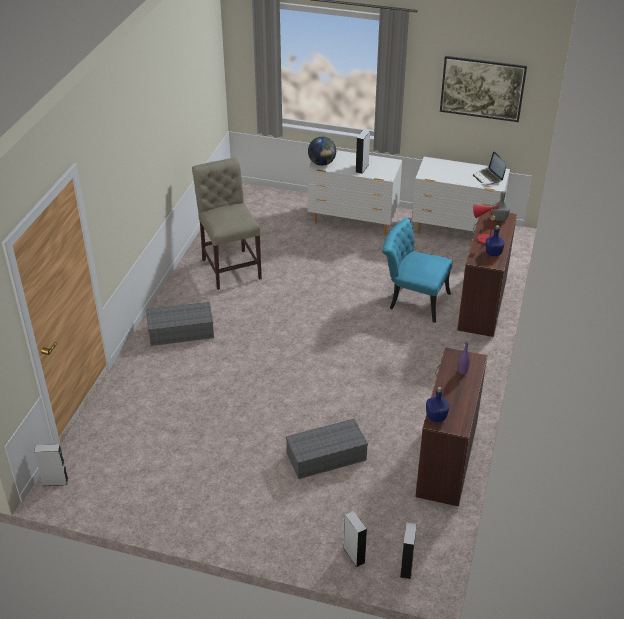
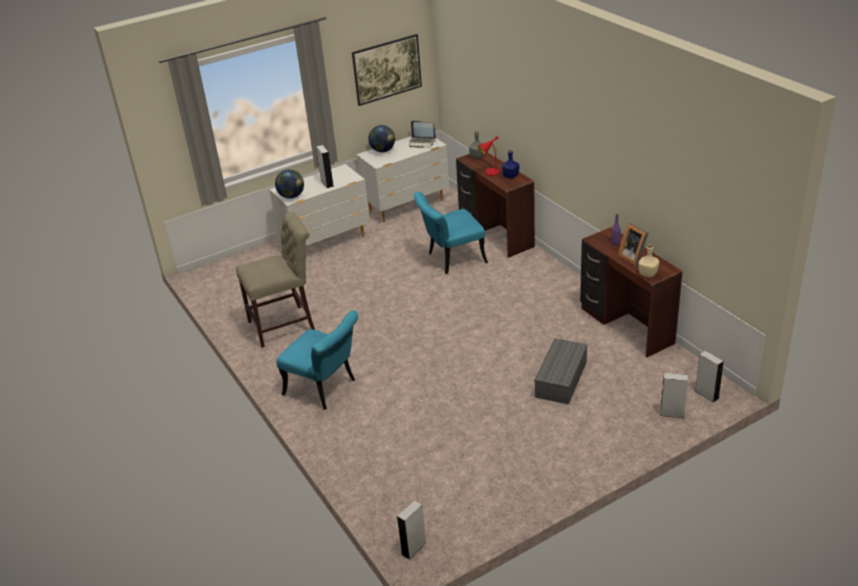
camera: 45 degrees left, 5 degrees down
(180, 332) = (326, 389): grey storage box -> turquoise chair
(230, 266) = (285, 325): beige chair -> beige chair turned 135 degrees clockwise
(436, 417) = (648, 274): blue bottle -> beige bottle
(447, 166) = (383, 151): none -> globe
(453, 394) = (633, 257): none -> picture frame

